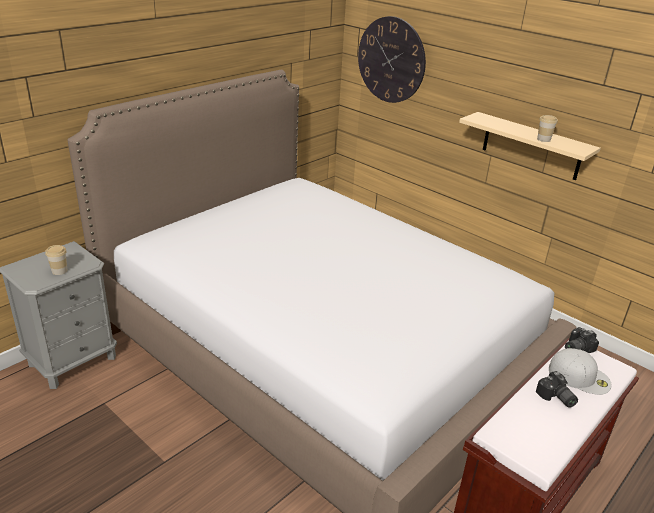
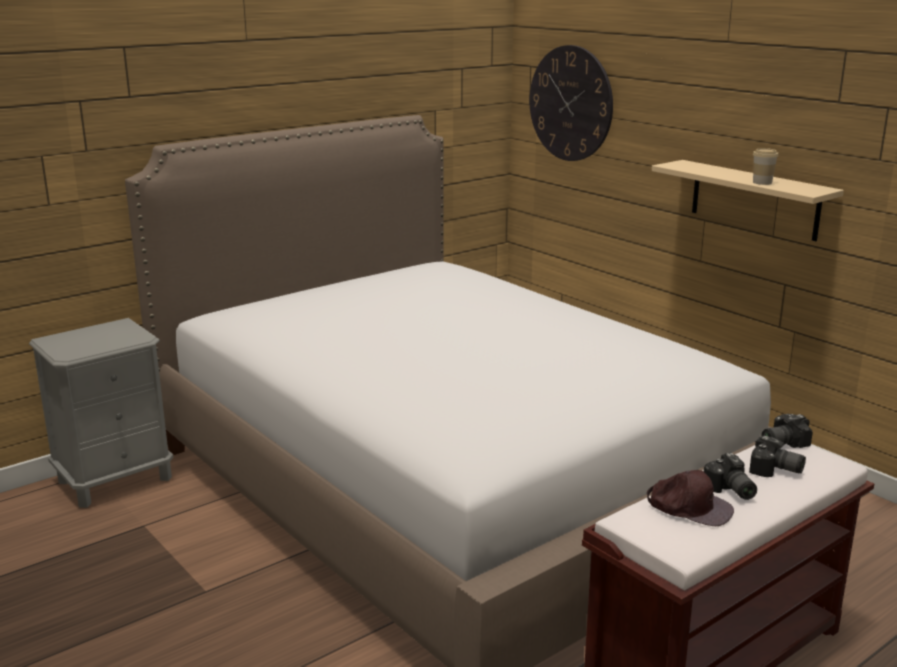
camera: 10 degrees right, 10 degrees down
(59, 271) = (101, 344): cup -> none
(533, 416) = (689, 506): none -> brown cap
(580, 376) = (775, 471): white cap -> camera

